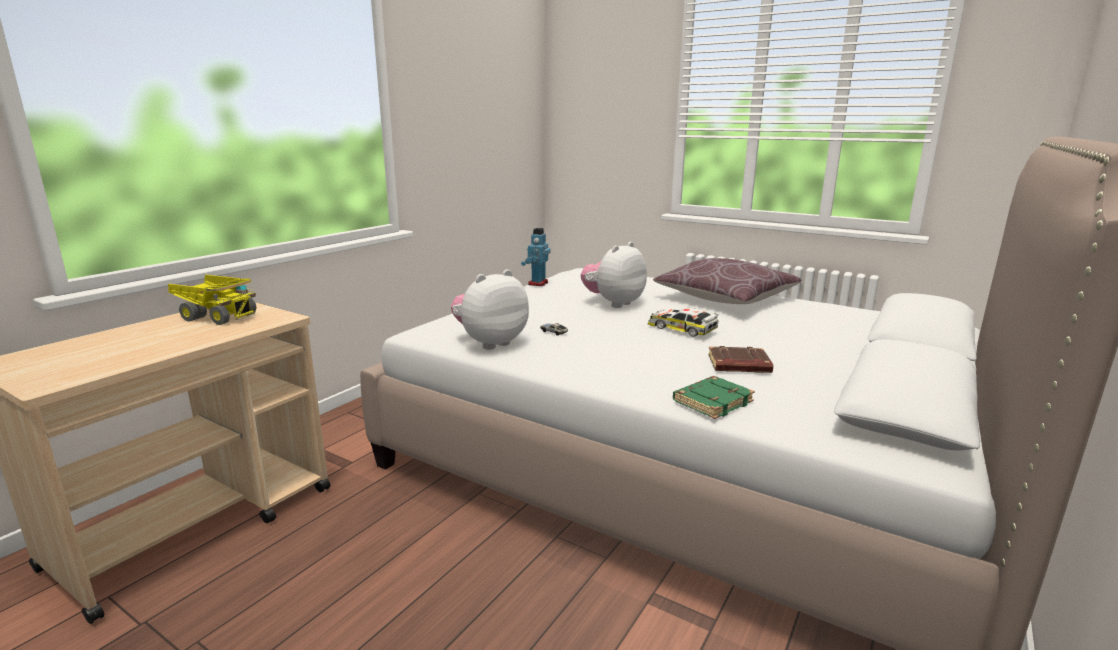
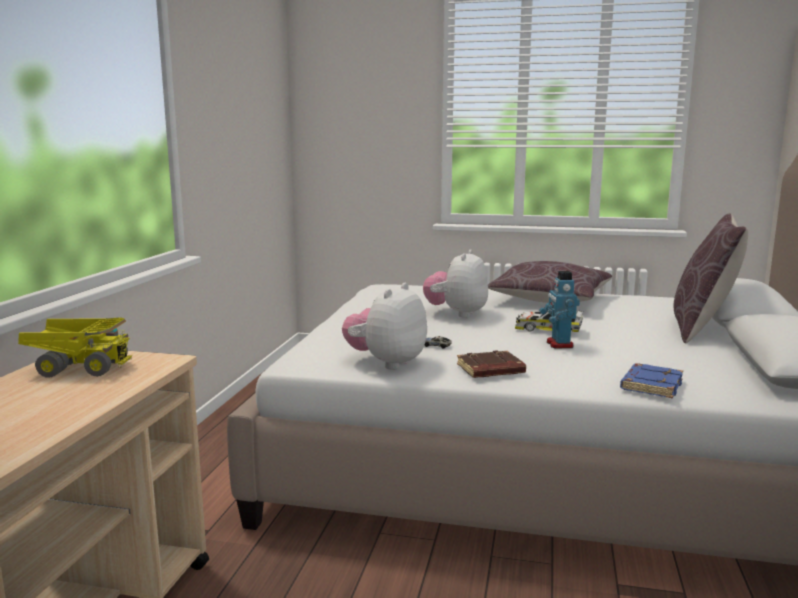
camera: 20 degrees left, 5 degrees down
(537, 283) = (356, 302): toy robot -> toy robot (559, 344)
(712, 401) = (650, 385): green book -> blue book
(738, 365) = (632, 354): brown book -> brown book (490, 370)
(857, 347) = (702, 328): none -> brown pillow

